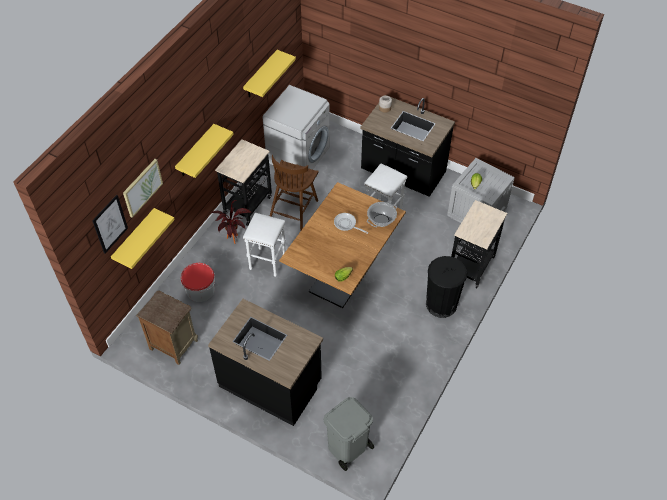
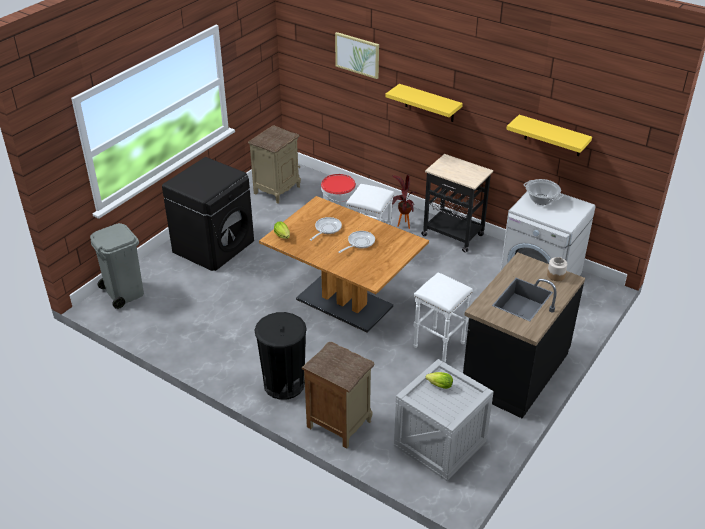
camera: 95 degrees right, 15 degrees down
(110, 224) = (316, 44): picture -> none
(134, 238) = (335, 93): yellow shelf -> none
(271, 383) = (215, 246): black counter -> black washing machine
(294, 209) = (446, 269): brown chair -> none
(330, 247) = (326, 229): none -> frying pan
(381, 220) = (362, 270): cooking pot -> cooking pot (541, 200)
(471, 267) = (339, 423): cart -> beige nightstand

